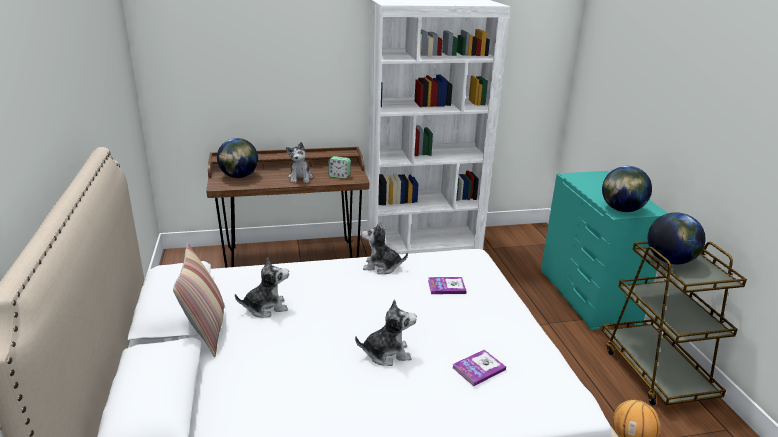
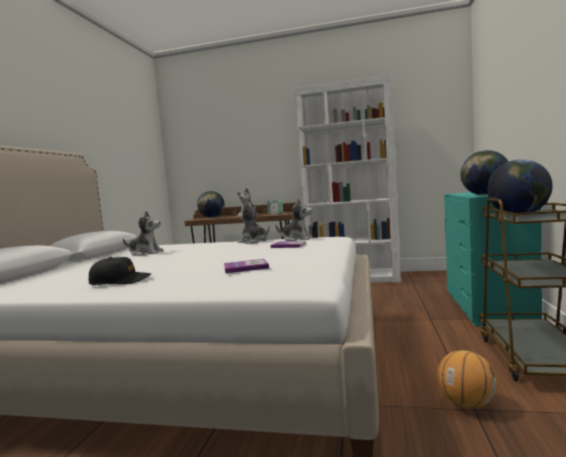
camera: 25 degrees right, 20 degrees down
(206, 331) = (94, 259): pillow -> none
(362, 409) = (120, 281): none -> black cap
(387, 353) = (187, 264): plush toy -> plush toy (296, 239)

